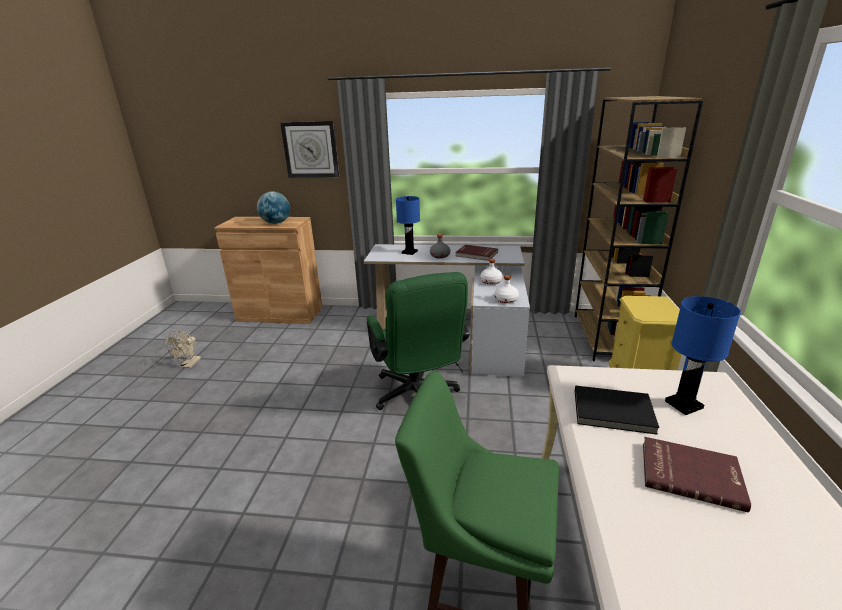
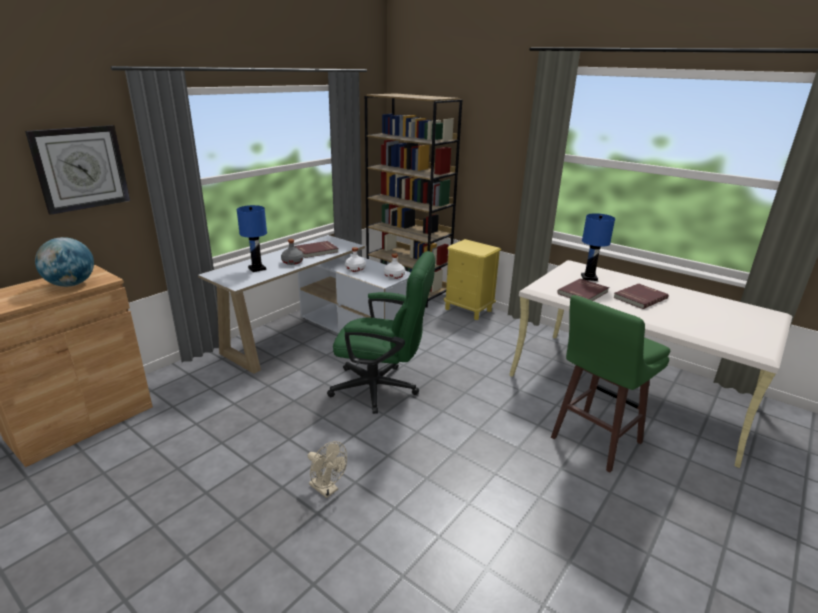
camera: 60 degrees left, 0 degrees up
(189, 365) = (82, 539): beige fan -> beige fan (327, 489)
(613, 412) = (583, 293): black book -> red book

